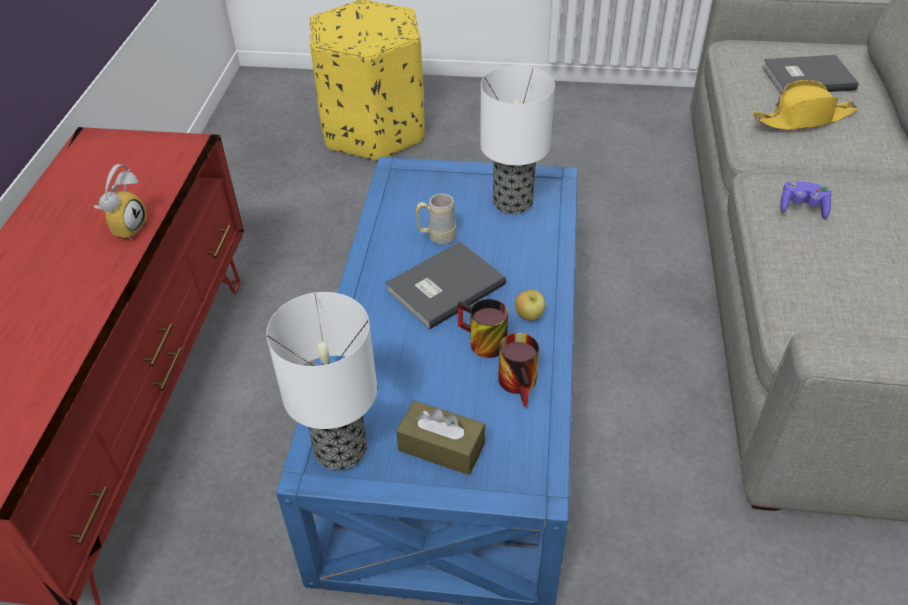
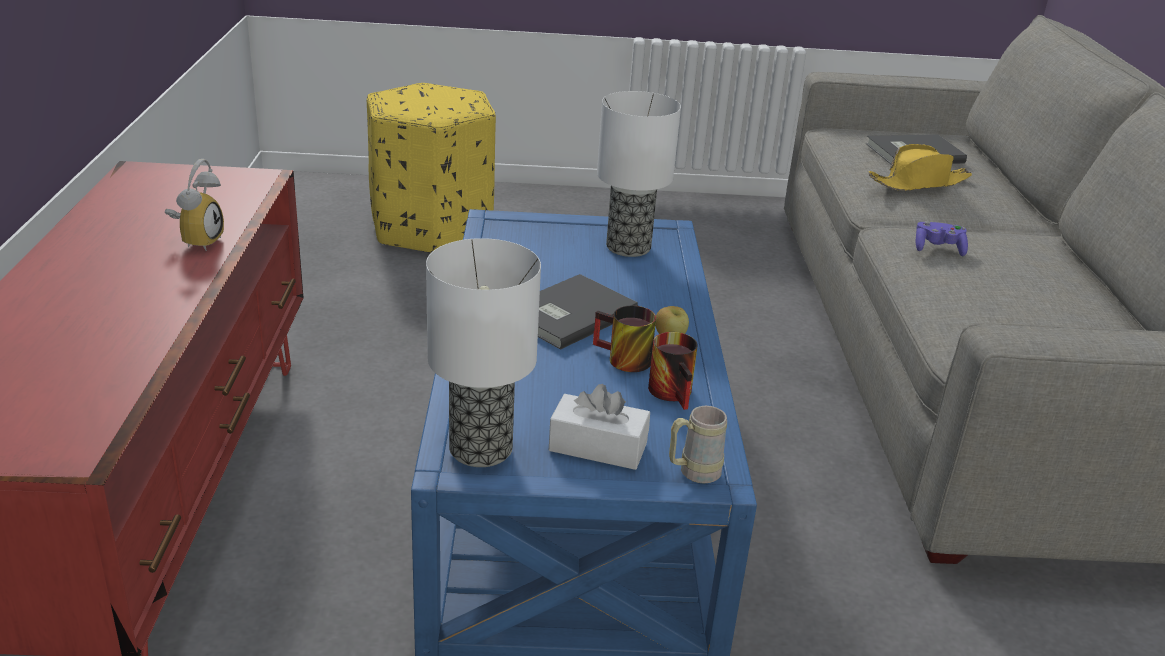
camera: 10 degrees left, 15 degrees down
(436, 237) = (550, 274): beige mug -> beige mug (692, 473)
(441, 447) = (598, 447): brown tissue box -> white tissue box

